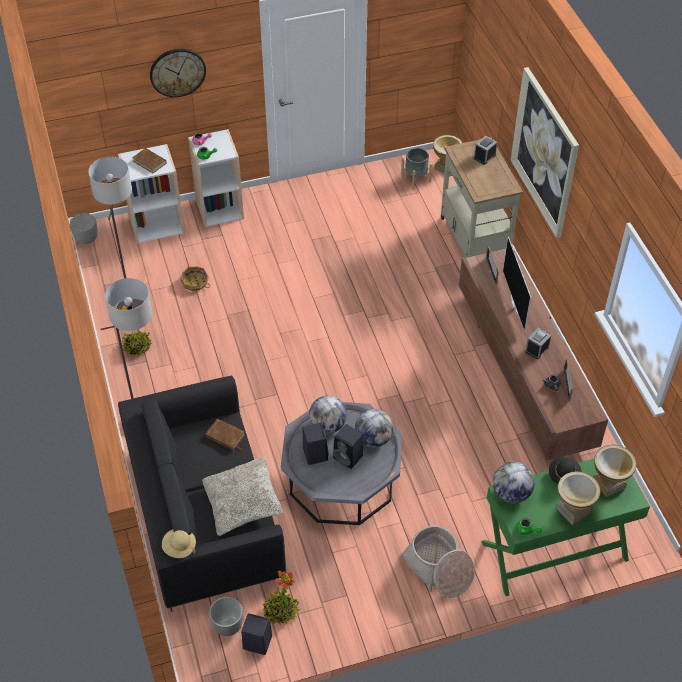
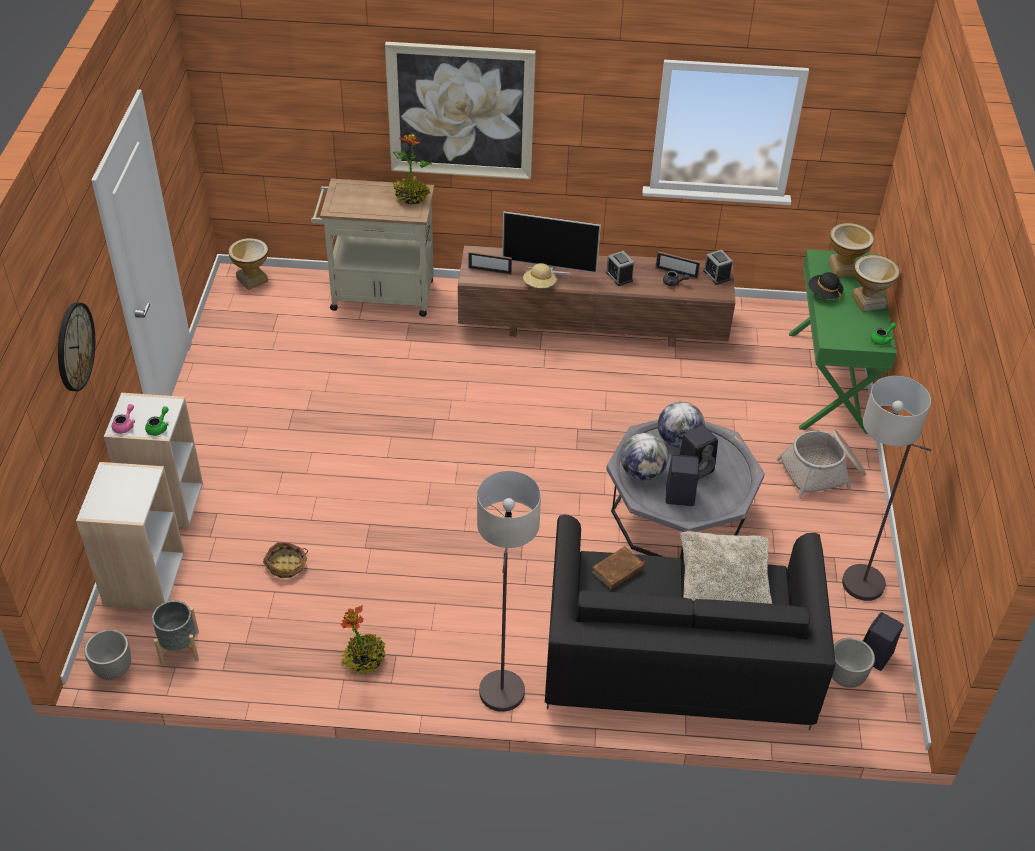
camera: 70 degrees left, 5 degrees down
(133, 304) = (281, 644): grey floor lamp -> grey floor lamp (850, 579)
(149, 162) = (123, 489): brown book -> none
(179, 547) = (812, 633): beige hat -> beige hat (539, 285)
(280, 611) = (838, 622): potted plant -> potted plant (411, 197)
(415, 179) = (253, 310): grey planter -> grey planter (179, 648)
(484, 156) = (359, 192): alarm clock -> alarm clock (716, 275)
(511, 493) = (834, 335): globe -> none

